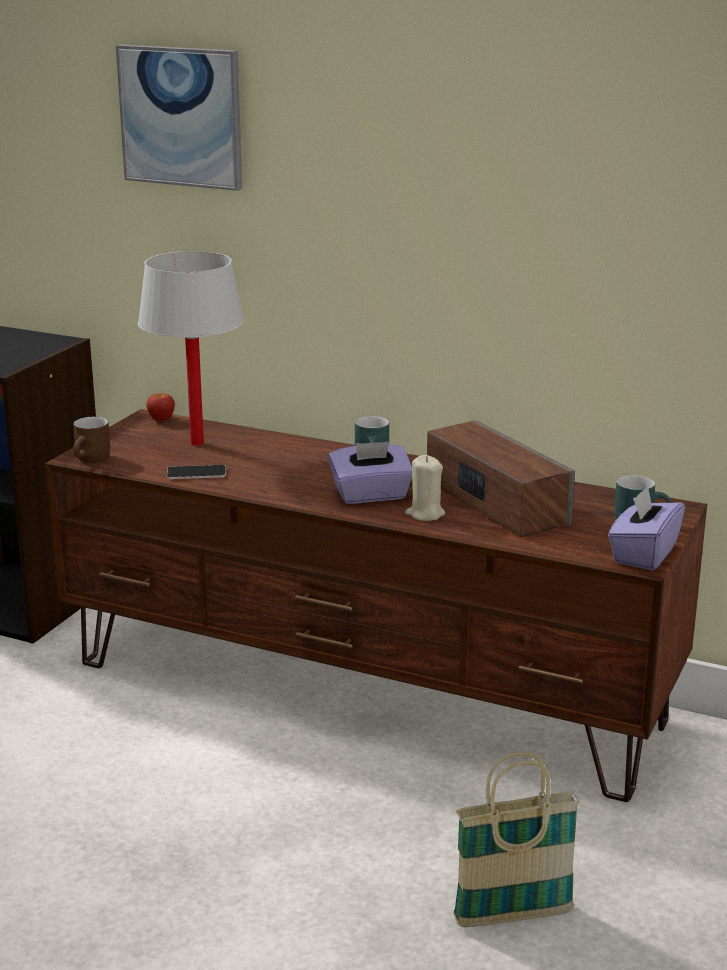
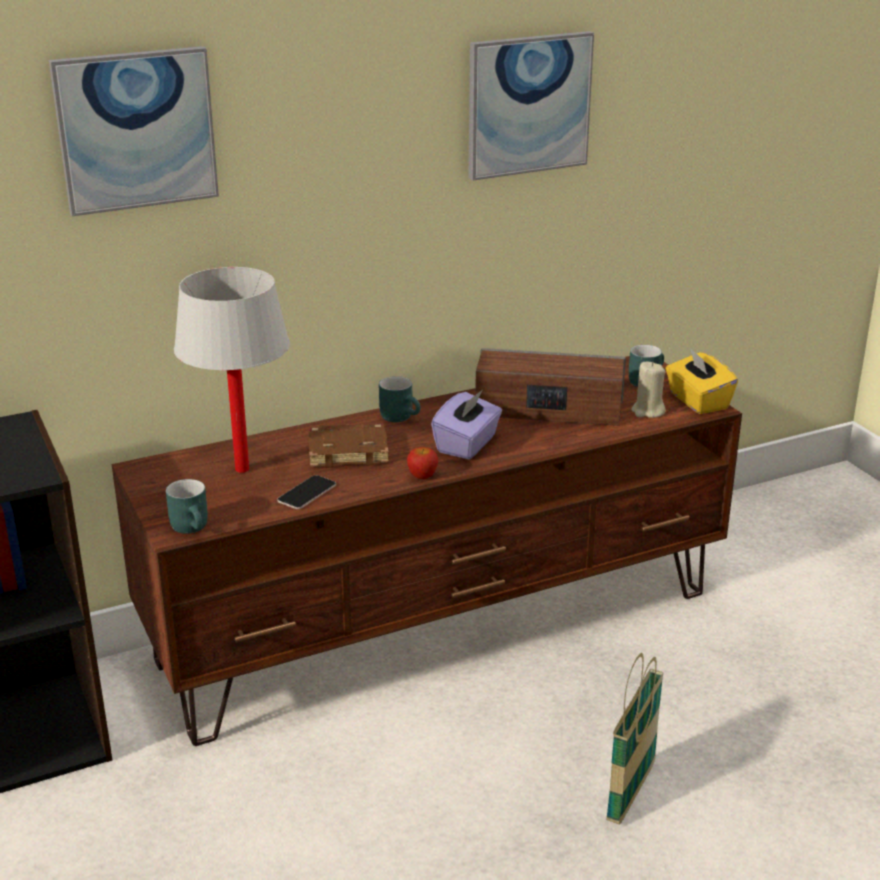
camera: 50 degrees left, 5 degrees up
(92, 460) = (194, 527): brown mug -> turquoise mug
(161, 419) = (157, 464): apple -> apple (422, 476)
(285, 462) = (349, 450): none -> brown book
(425, 514) = (530, 440): beige candle -> beige candle (647, 411)
(513, 916) = (776, 703): basket -> basket (631, 792)
(560, 165) = (528, 104): none -> picture
(643, 554) = (697, 401): purple tissue box -> yellow tissue box

